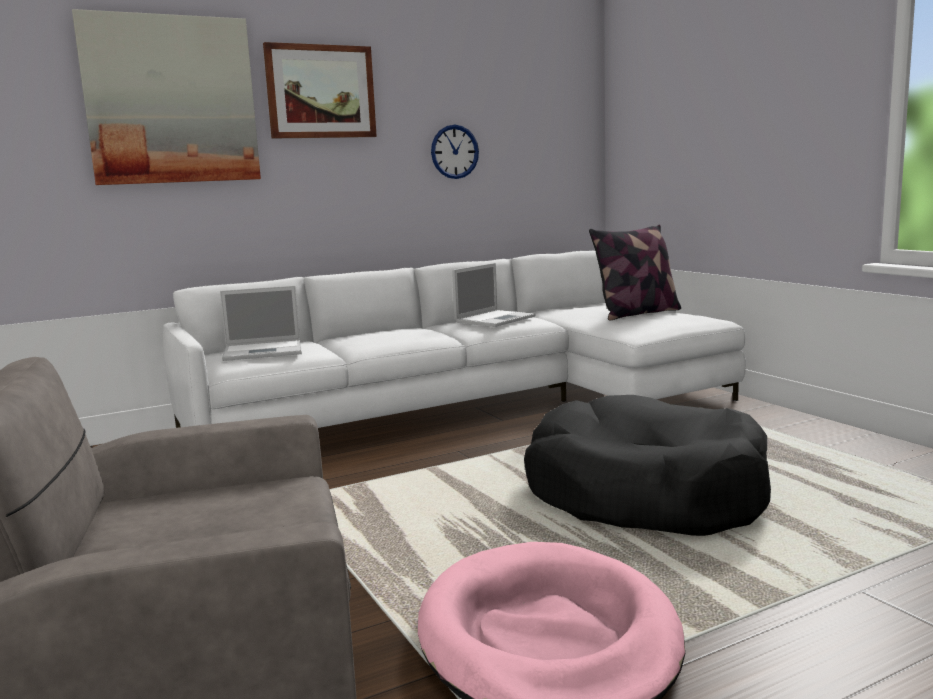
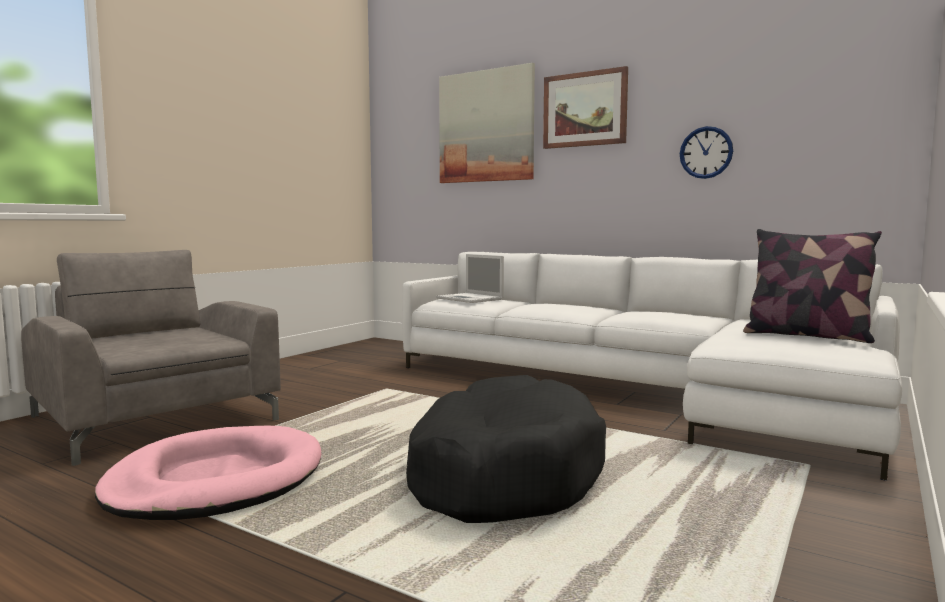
camera: 60 degrees right, 5 degrees down
(495, 319) = (663, 312): laptop -> none

